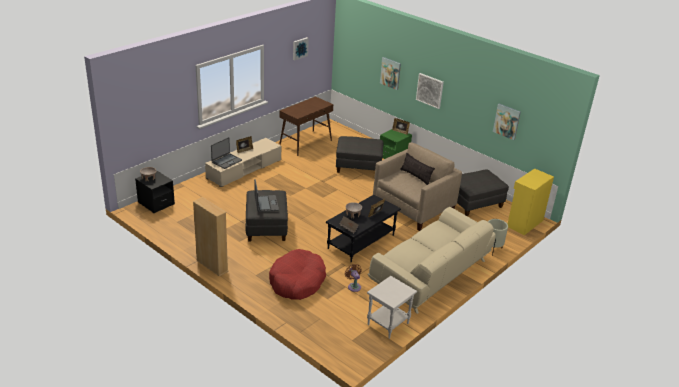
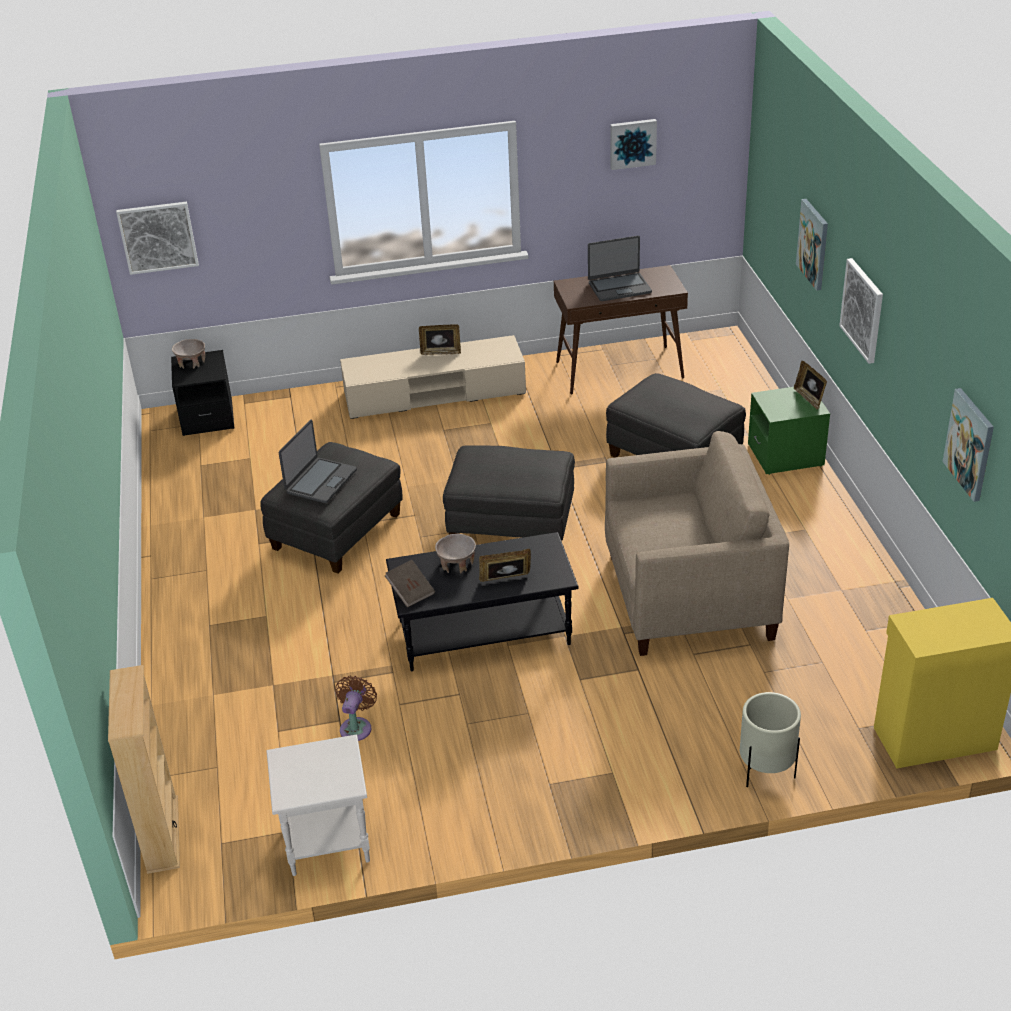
camera: 40 degrees right, 5 degrees up
(131, 120) = (158, 237): none -> picture
(212, 266) = (160, 576): beige bookcase -> beige bookcase (162, 834)
(226, 161) = (381, 367): laptop -> laptop (619, 287)
(297, 281) = (264, 670): red dog bed -> none
(416, 177) = (694, 521): pillow -> none
(430, 274) = (547, 769): beige sofa -> none
(474, 203) = (856, 638): grey ottoman -> grey ottoman (512, 524)

